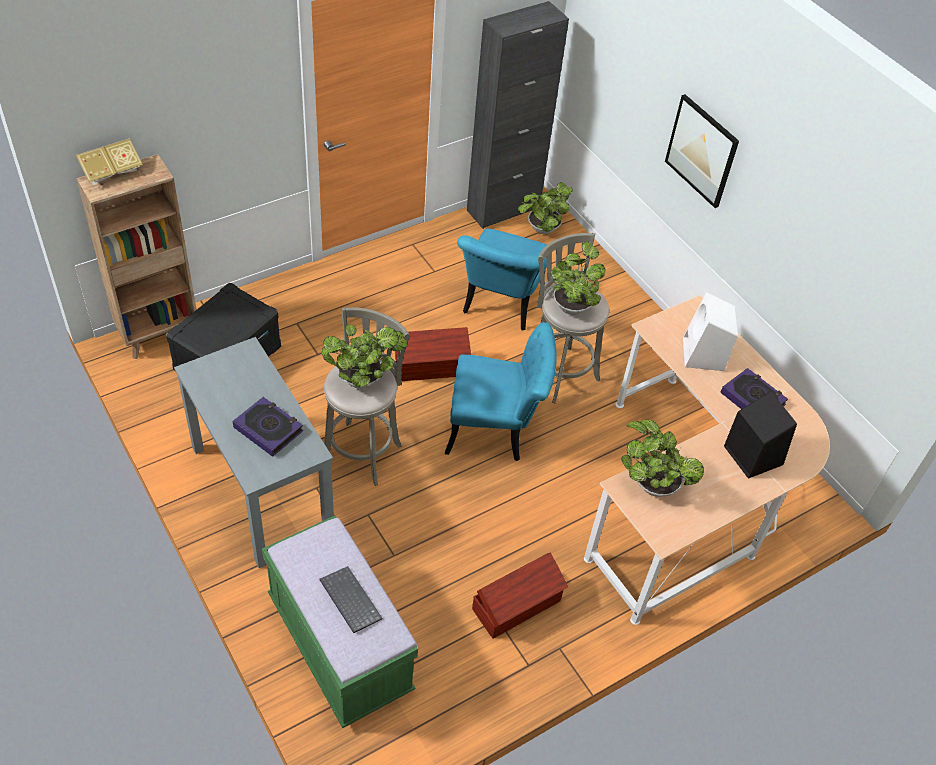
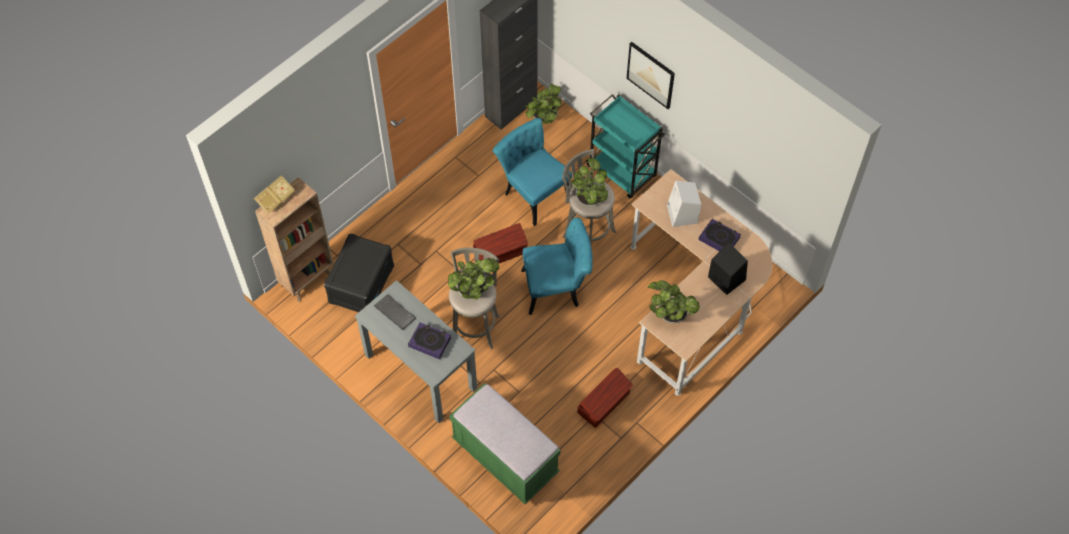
camera: 10 degrees left, 10 degrees up
(348, 600) = (512, 432): keyboard -> keyboard (394, 312)
(500, 306) = (532, 192): turquoise chair -> turquoise chair turned 135 degrees clockwise
(629, 312) = (622, 172): none -> turquoise cart

